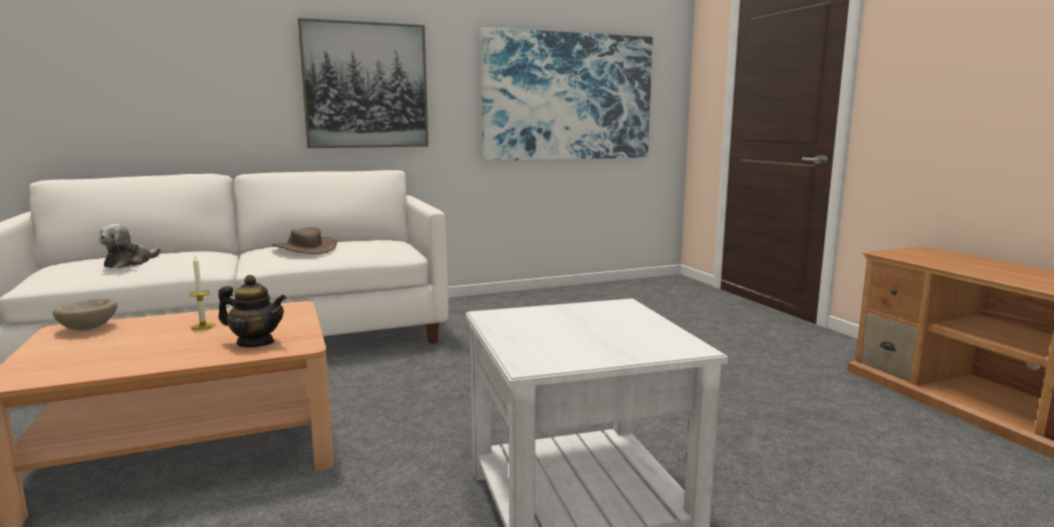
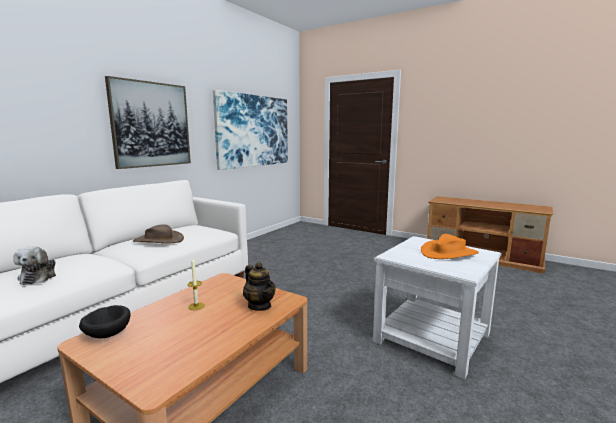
camera: 35 degrees left, 0 degrees up
(89, 328) = (108, 333): beige bowl -> black bowl
(256, 343) = (260, 306): teapot -> teapot turned 75 degrees clockwise
(608, 332) = (448, 253): none -> orange hat

